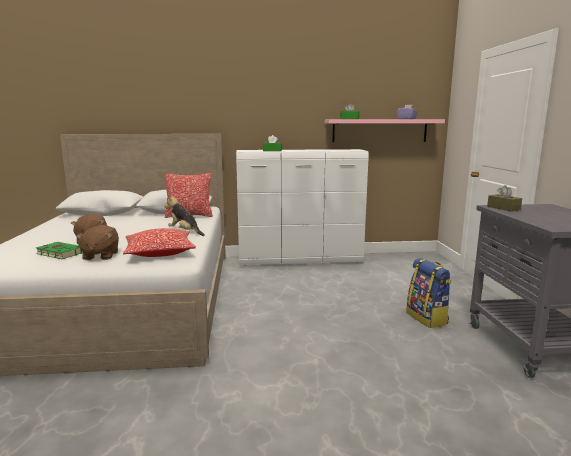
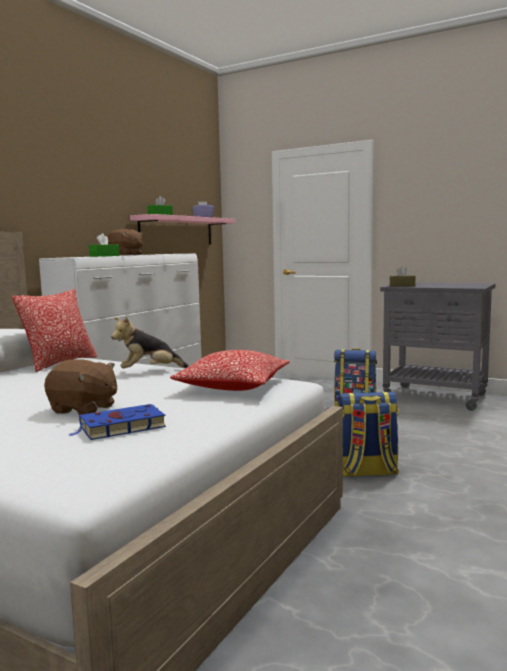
camera: 55 degrees left, 5 degrees down
(59, 253) = (120, 427): green book -> blue book
(100, 256) = (189, 409): brown plush toy -> brown plush toy (125, 255)
(280, 360) = (366, 472): none -> backpack

